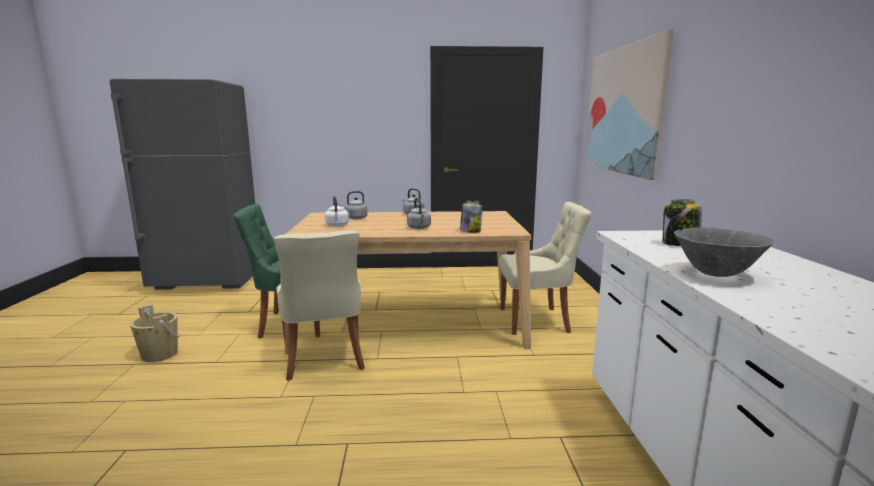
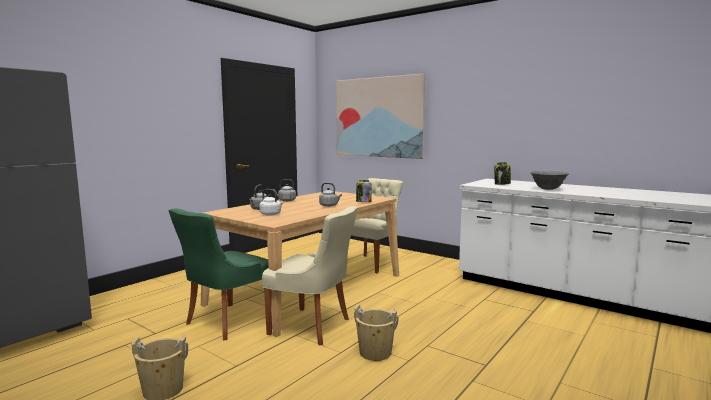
camera: 50 degrees left, 5 degrees down
(296, 416) = (375, 352): none -> beige bucket

